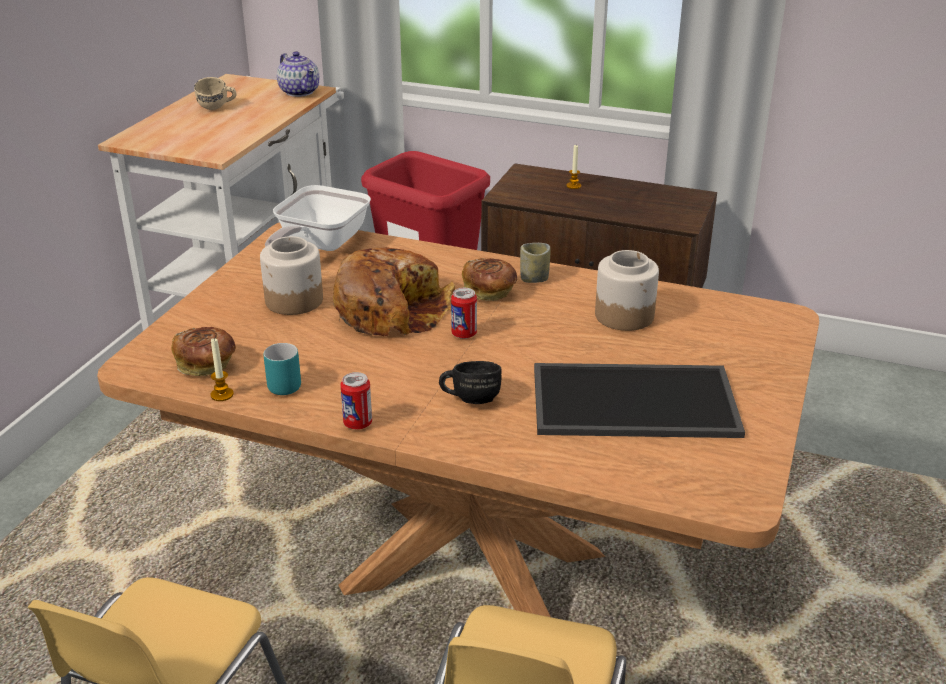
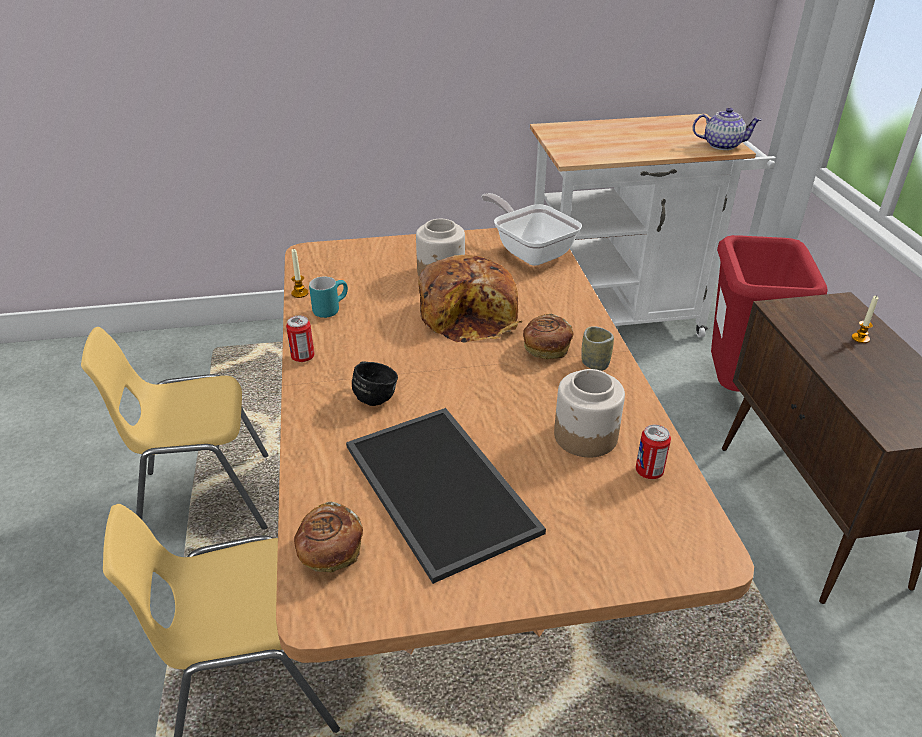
camera: 60 degrees right, 5 degrees up
(206, 365) = (330, 274): bread -> bread (330, 553)
(217, 108) = (643, 132): beige mug -> none
(299, 92) = (721, 145): teapot -> teapot turned 105 degrees counterclockwise
(318, 245) = (530, 251): frying pan -> frying pan turned 60 degrees clockwise
(464, 334) = (466, 359): can -> can (649, 472)

